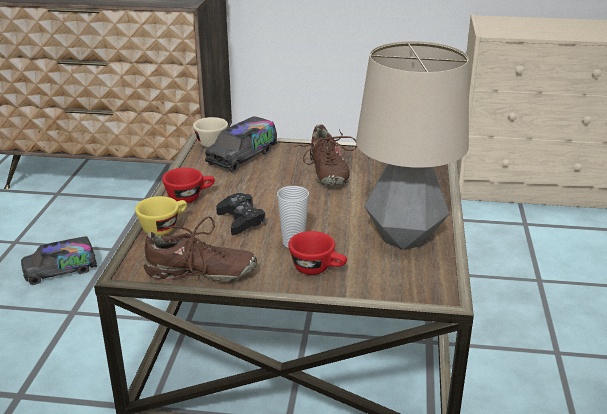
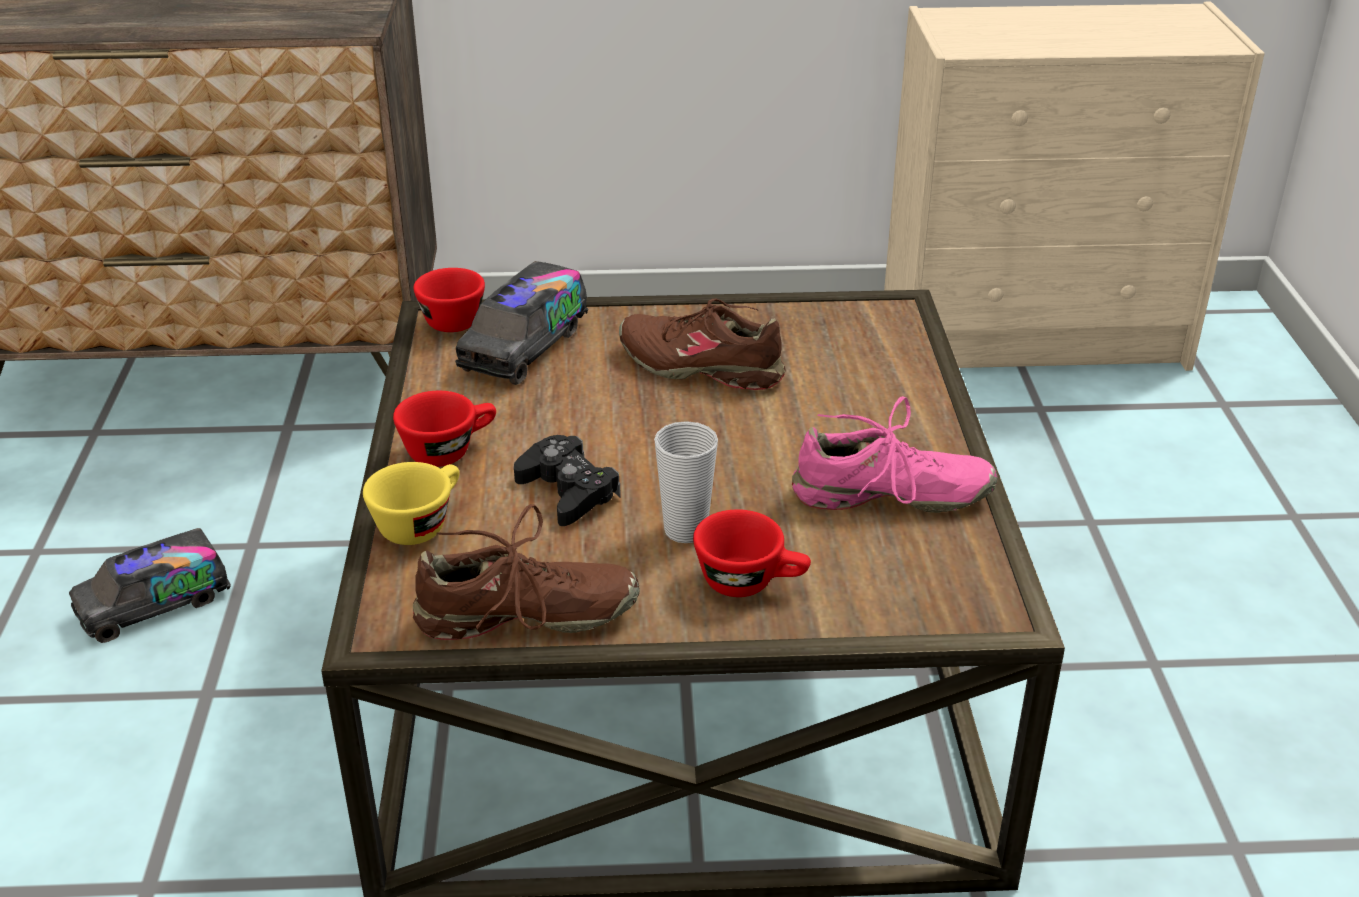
camera: 10 degrees left, 5 degrees up
(211, 142) = (449, 318): beige cup -> red cup
(326, 172) = (701, 366): brown shoe -> brown shoe turned 135 degrees clockwise
(403, 237) = (890, 497): table lamp -> pink shoe

